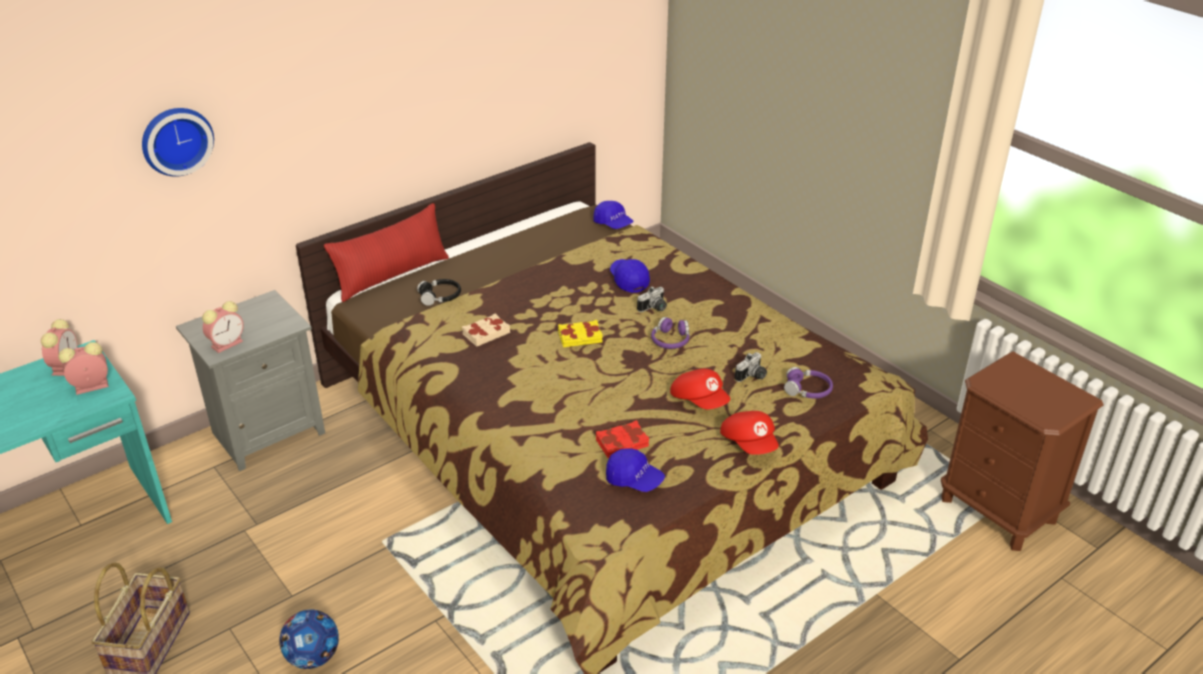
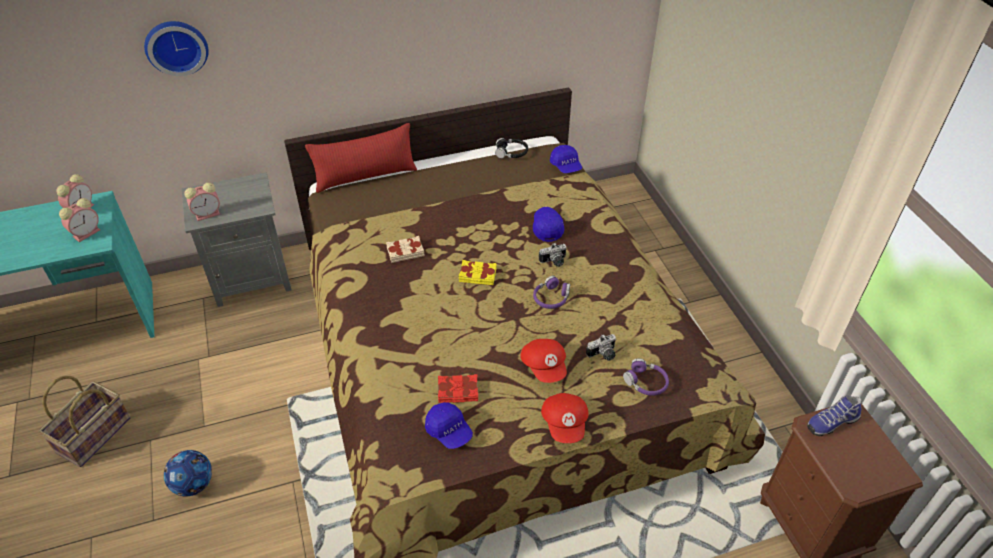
camera: 20 degrees right, 10 degrees up
(90, 387) = (87, 232): alarm clock -> alarm clock turned 135 degrees clockwise
(440, 297) = (388, 207): black headphones -> black headphones (511, 152)
(1000, 374) = (831, 422): none -> shoe

